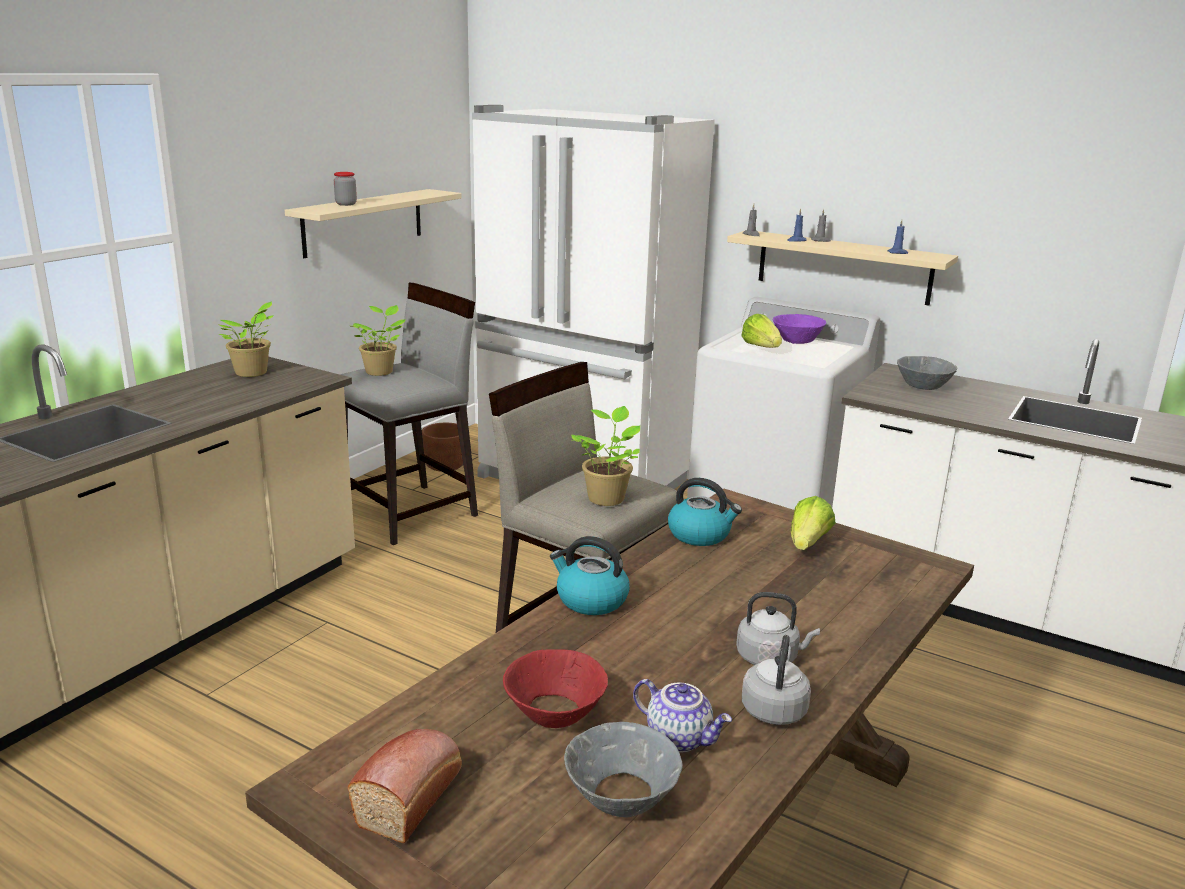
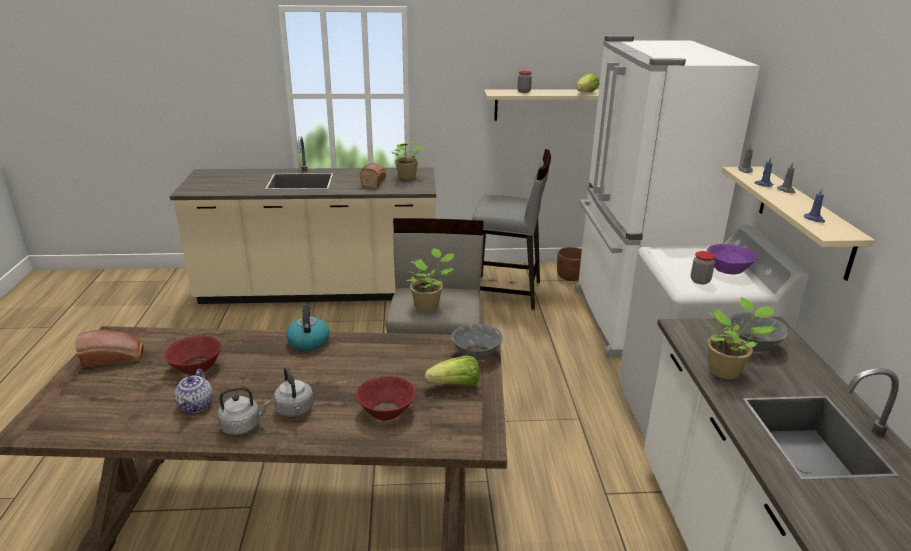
camera: 55 degrees right, 5 degrees up
(220, 392) = (374, 181): none -> bread
(380, 371) = (502, 199): potted plant -> potted plant (726, 370)
(621, 795) = (140, 405): grey bowl -> grey bowl (476, 353)
(700, 534) = (421, 347): kettle -> none
(761, 347) = (681, 263): lettuce -> lettuce (586, 93)
(807, 355) = (700, 281): none -> jar
(827, 598) = (387, 411): none -> red bowl

